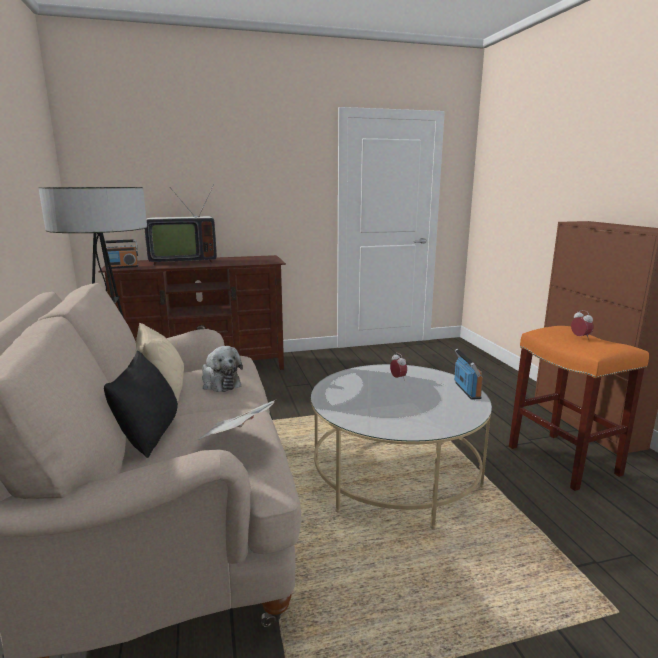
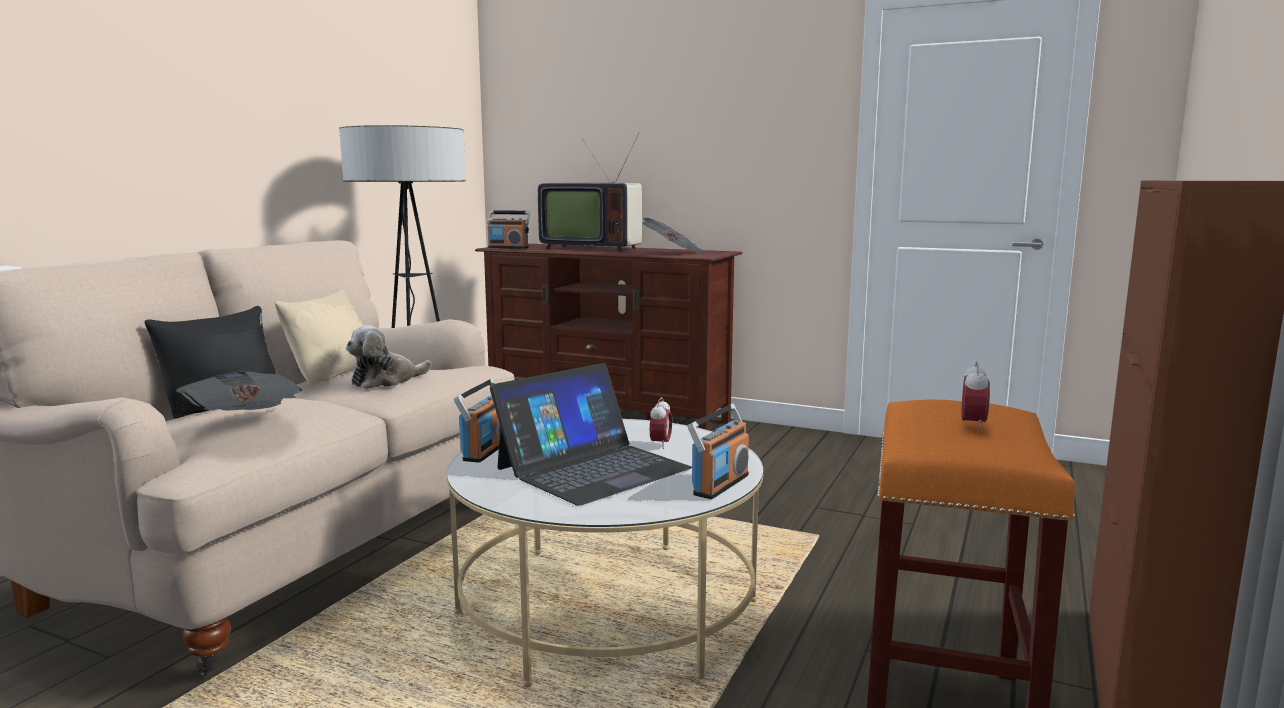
camera: 40 degrees right, 5 degrees down
(220, 383) = (386, 381): plush toy -> plush toy turned 45 degrees clockwise
(249, 261) = (674, 253): none -> newspaper
(332, 409) = (485, 450): none -> radio
(403, 401) = (592, 468): none -> laptop

